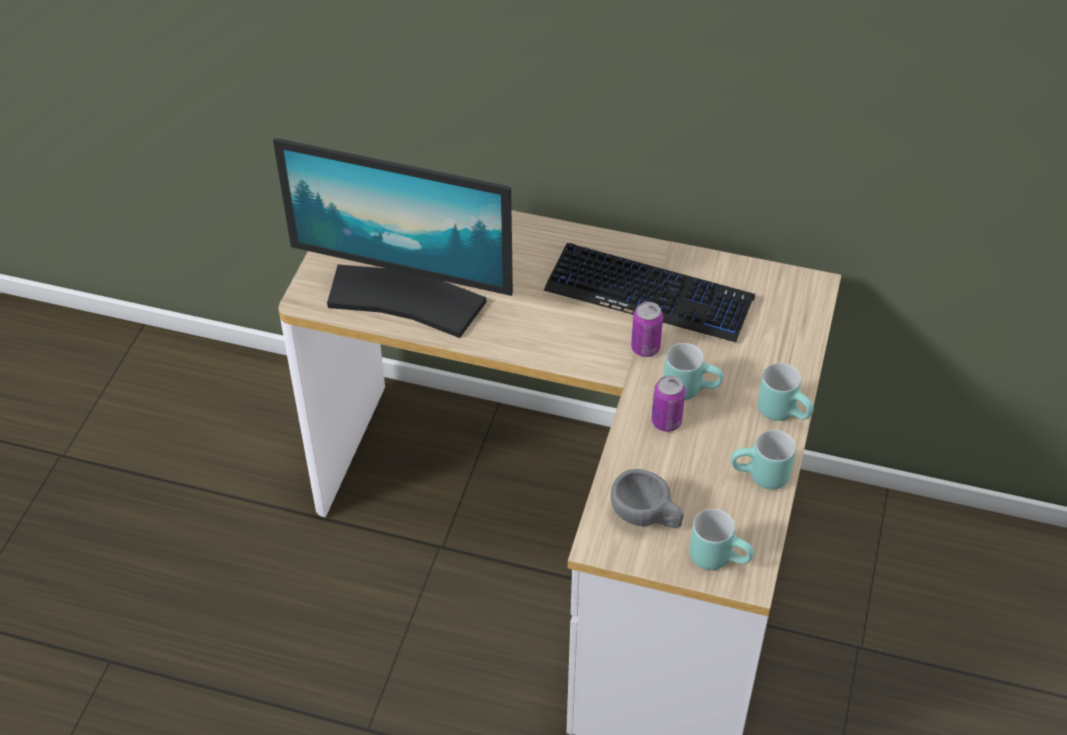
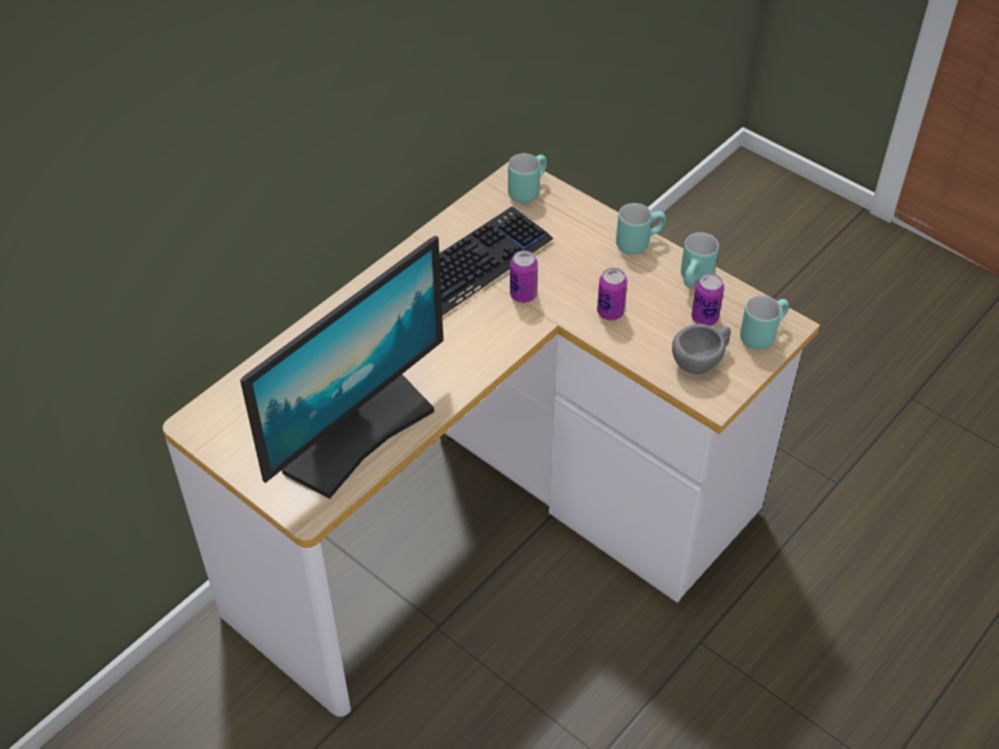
camera: 65 degrees left, 0 degrees up
(691, 388) = (583, 284): turquoise mug -> turquoise mug (526, 189)
(709, 501) = (704, 318): none -> can

